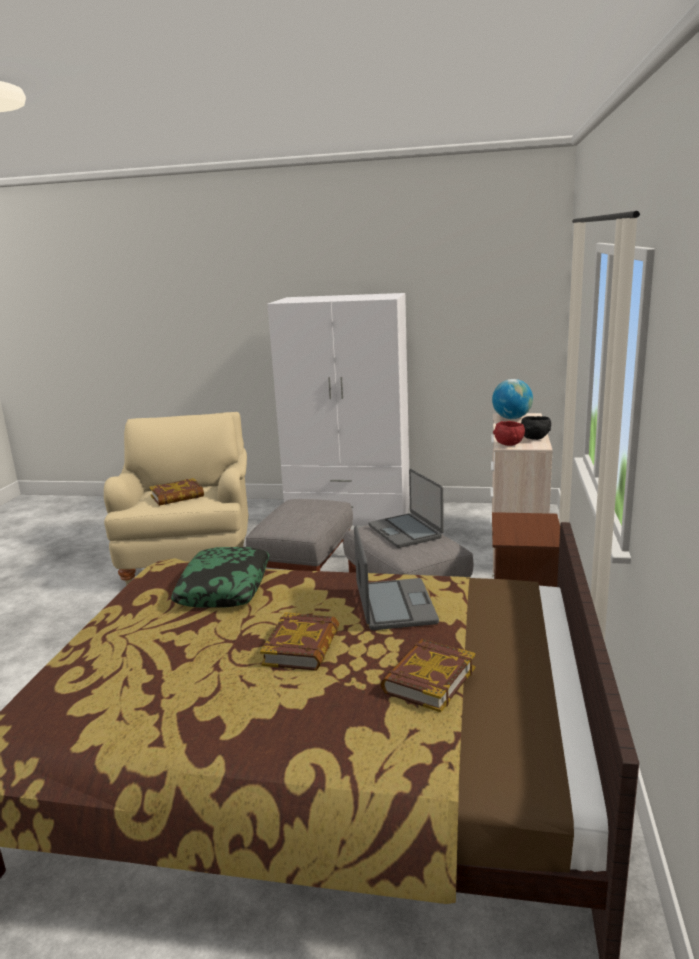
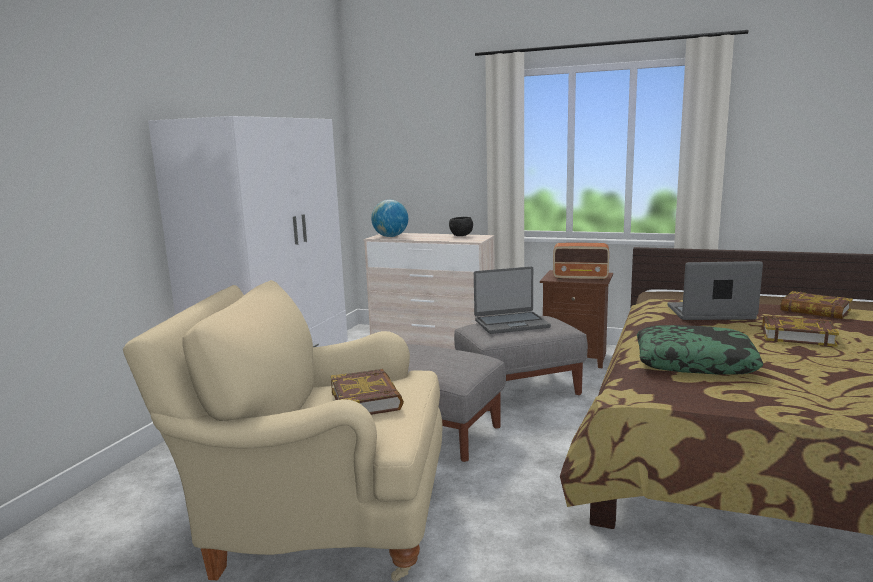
camera: 80 degrees left, 5 degrees down
(509, 444) = (472, 240): red bowl -> none
(518, 530) = (581, 278): none -> radio

